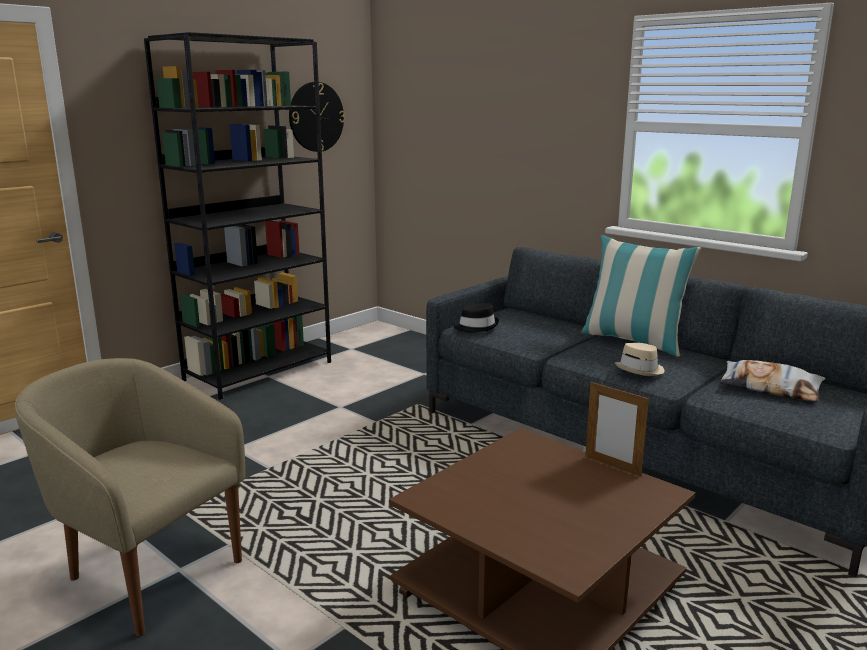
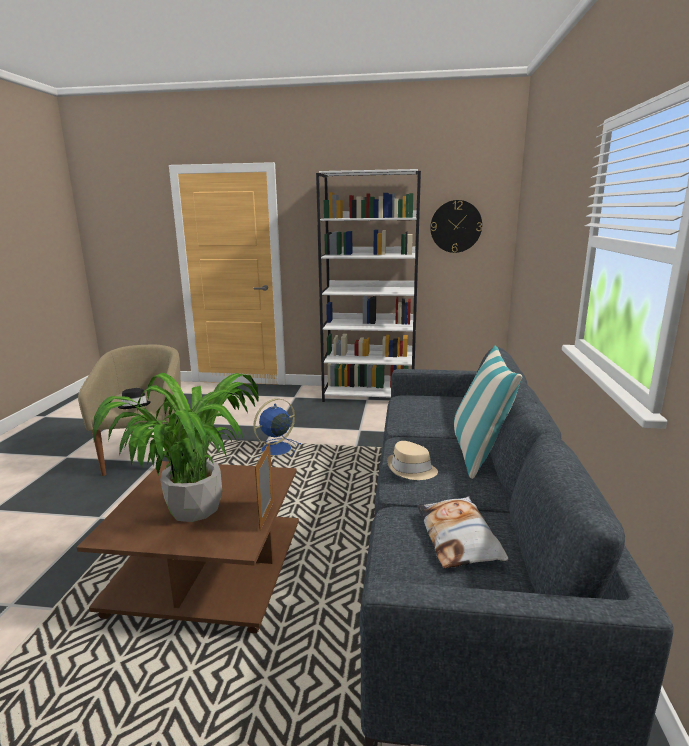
camera: 55 degrees right, 0 degrees up
(259, 371) = (369, 395): black bookcase -> white bookcase
(303, 469) = (275, 449): none -> blue fan
(477, 327) = (409, 399): black hat -> black hat (134, 405)
(557, 502) = (194, 509): none -> potted plant

